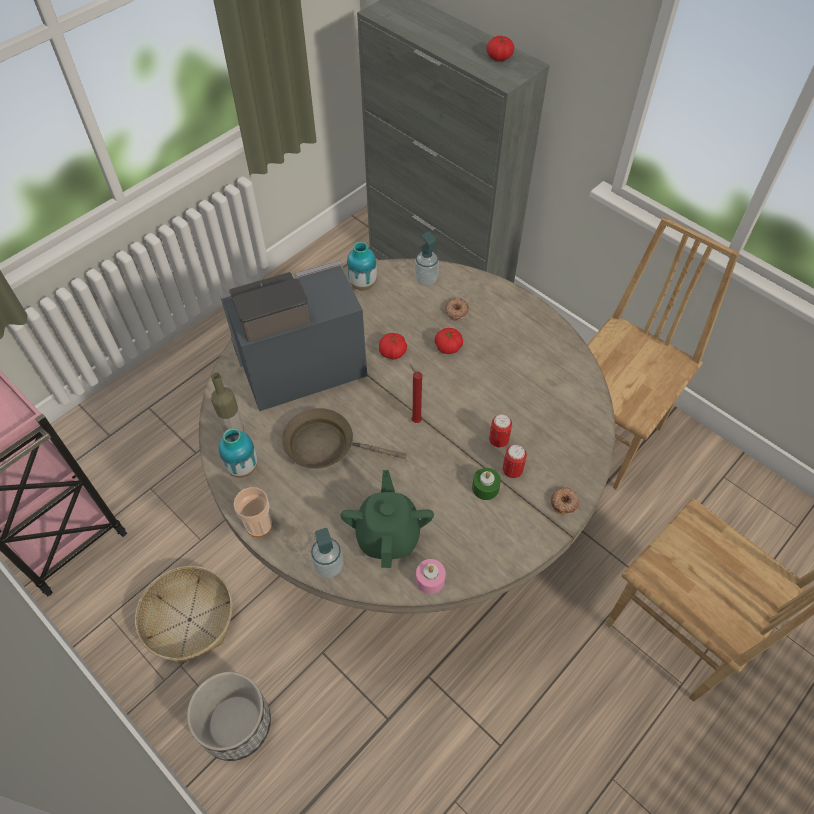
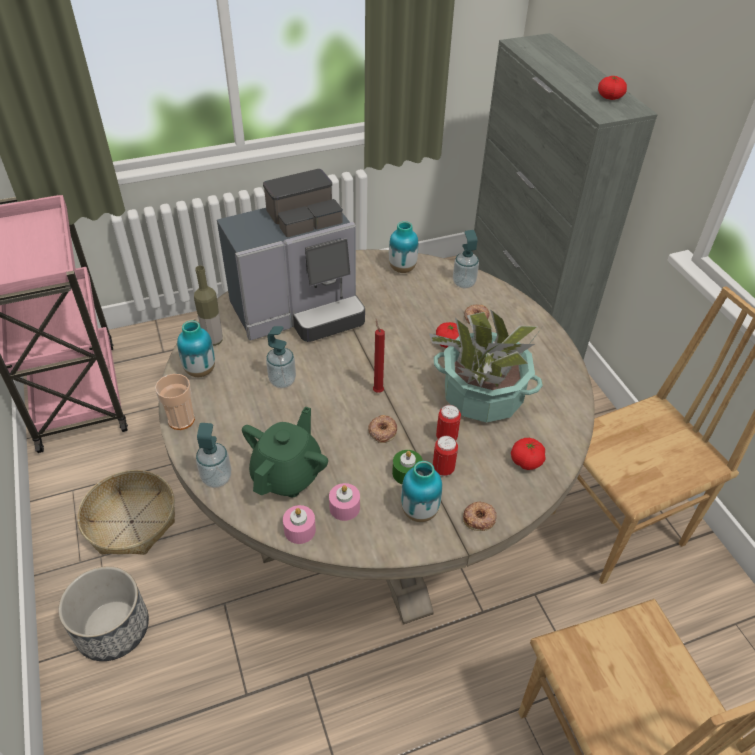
camera: 25 degrees right, 10 degrees down
(296, 367) = (300, 311): coffee machine -> coffee machine turned 150 degrees clockwise
(326, 446) = (282, 381): brown frying pan -> soap dispenser
(393, 352) = (393, 329): tomato -> tomato (526, 461)
(442, 457) = (382, 431): none -> donut
(454, 542) = (344, 507): none -> pink candle
(505, 389) = (482, 397): none -> potted plant
(515, 518) = (419, 512): none -> vase

